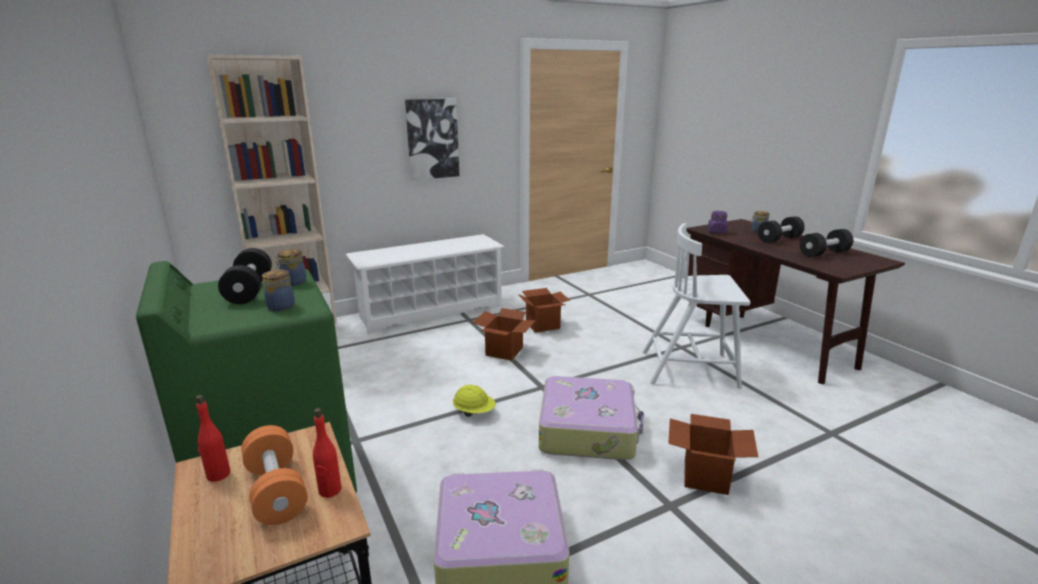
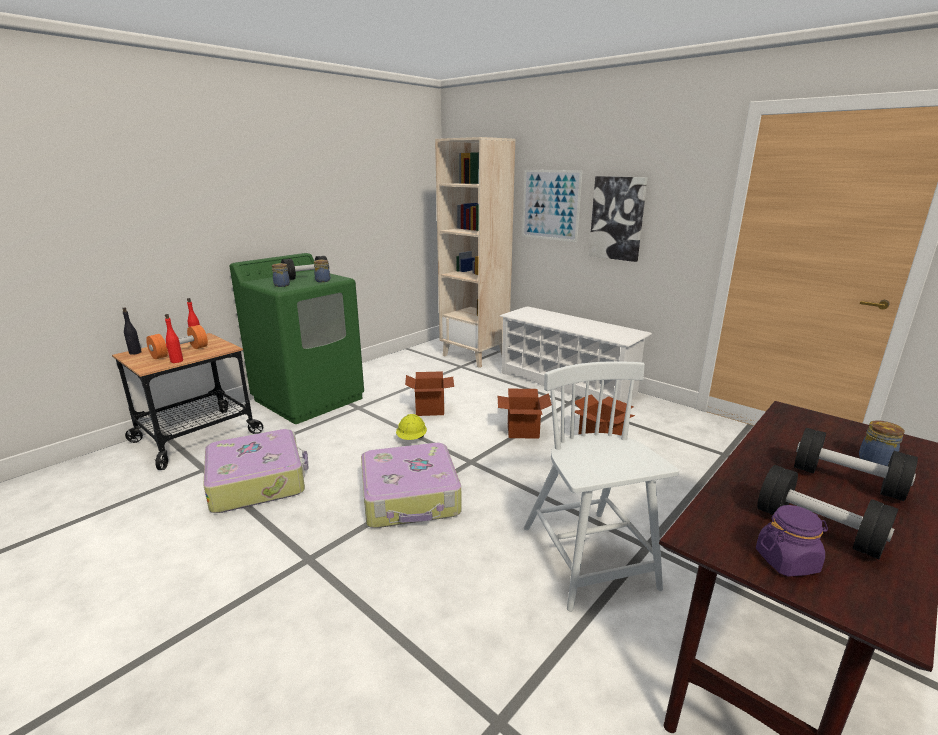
camera: 70 degrees right, 0 degrees up
(201, 561) = (135, 353): none -> black bottle
(353, 134) = (550, 205): none -> picture
(705, 477) = (356, 581): cardboard box -> cardboard box (430, 409)
(716, 231) = (794, 423): purple jar -> purple jar (786, 561)

